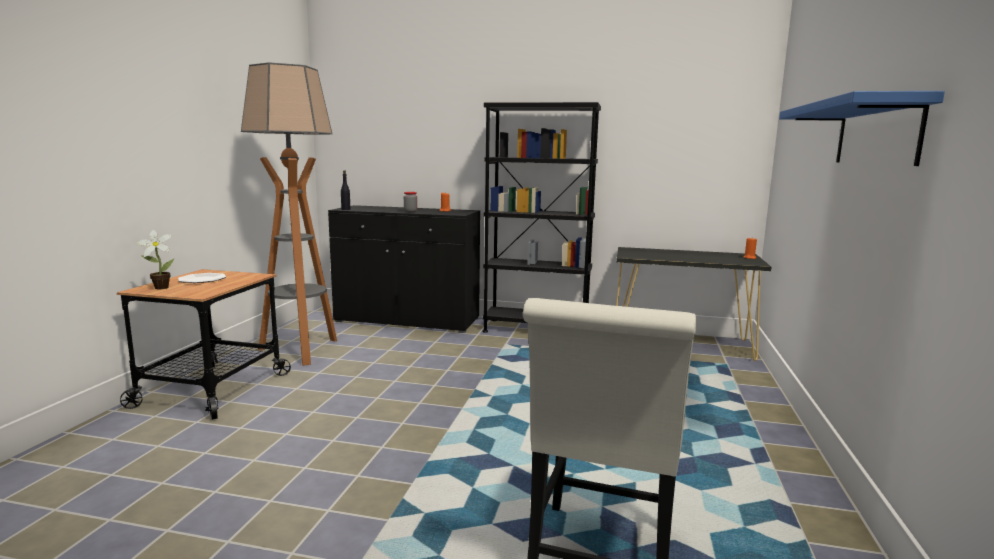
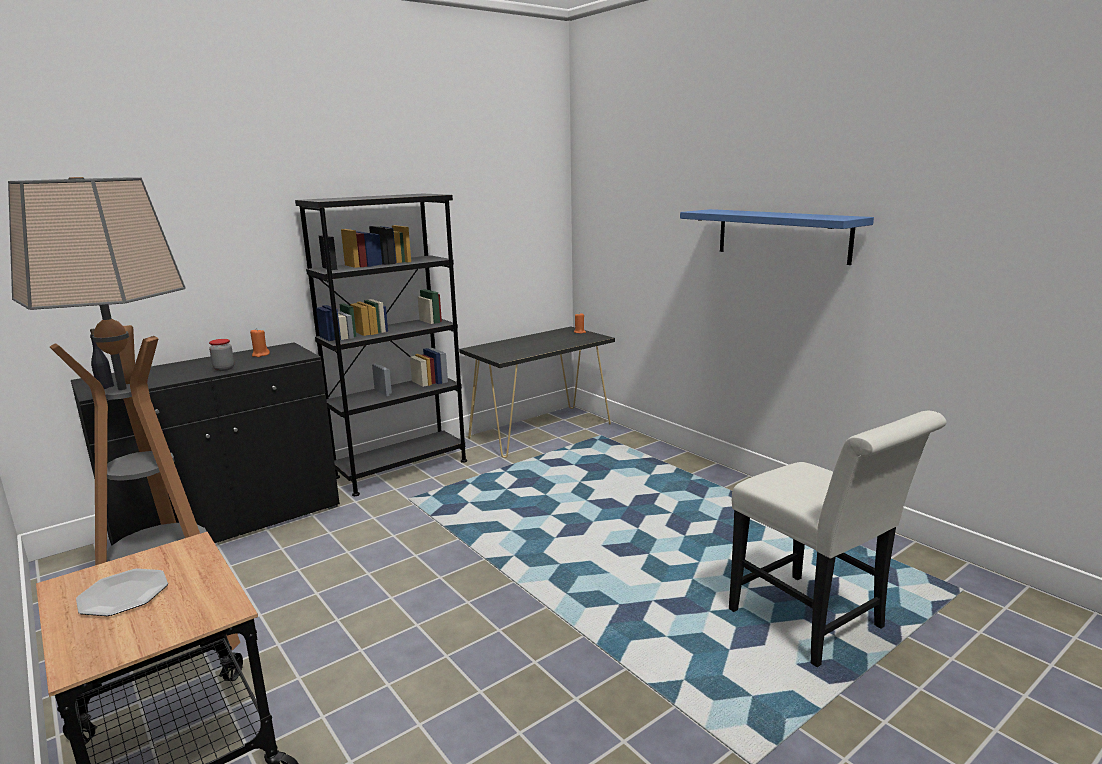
camera: 50 degrees left, 5 degrees up
(159, 288) = (104, 642): potted plant -> none

